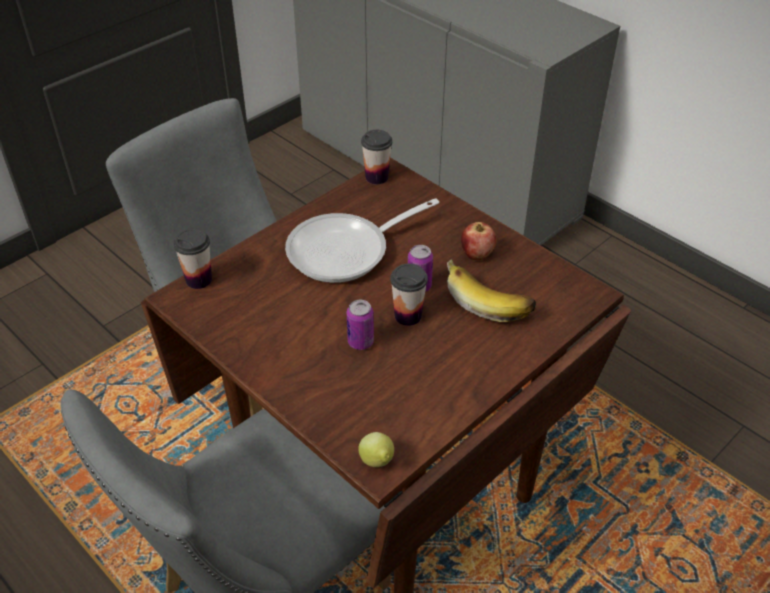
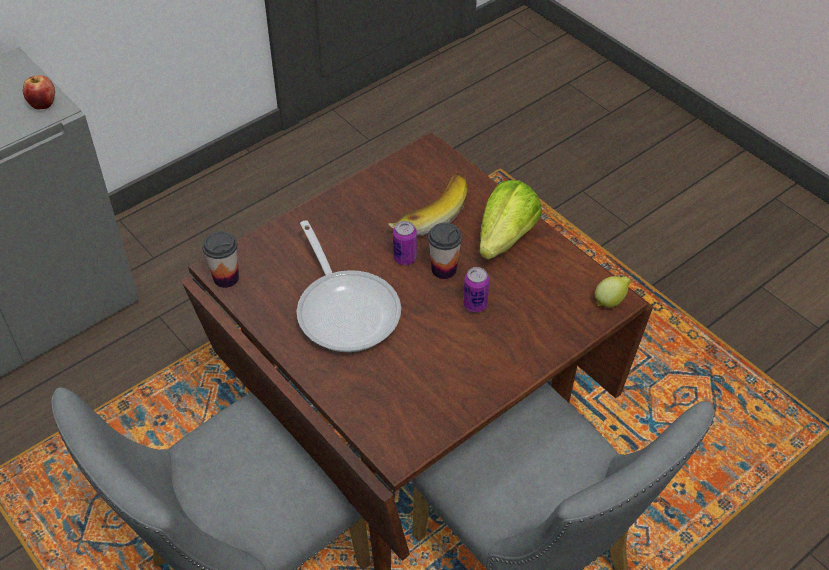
camera: 85 degrees left, 5 degrees up
(199, 280) = (372, 435): cup -> none
(464, 364) = (505, 238): none -> lettuce
(477, 255) = (367, 214): apple -> apple (43, 105)

